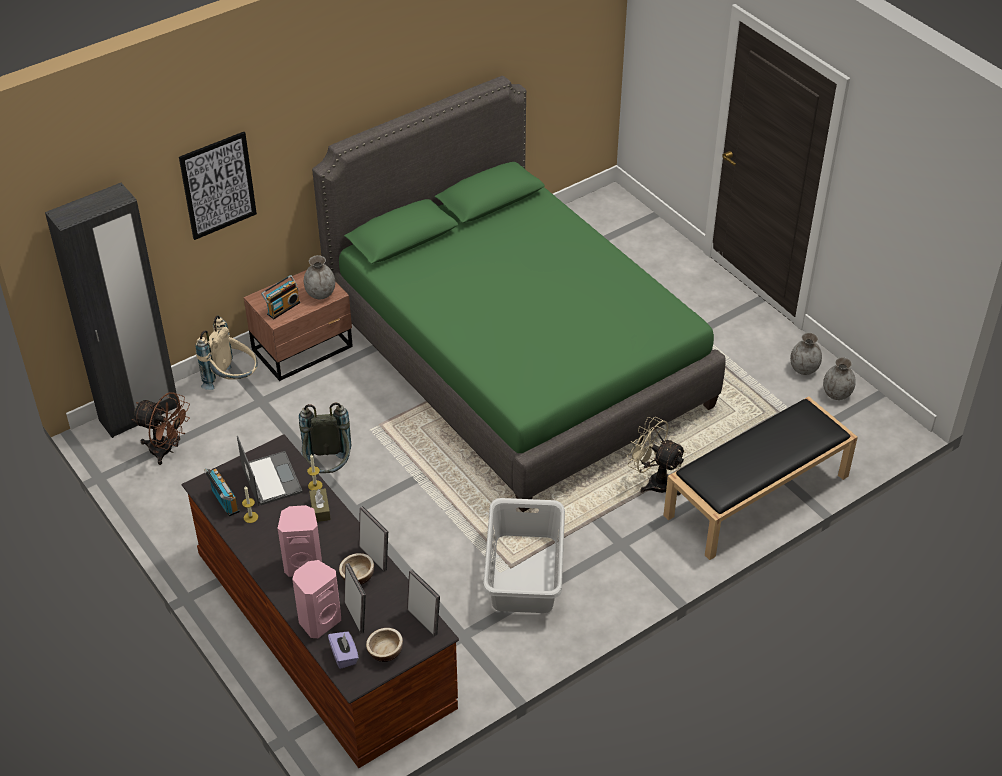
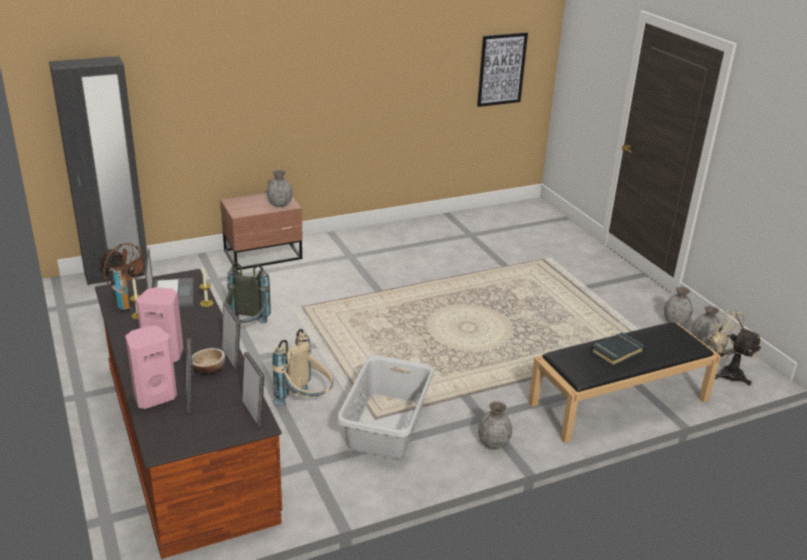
camera: 10 degrees right, 15 degrees down
(218, 185) = (205, 89): picture -> picture (501, 69)
(233, 381) = (199, 266): beige backpack -> beige backpack (305, 402)
(282, 308) = (246, 208): radio -> none
(320, 509) = (201, 319): brown tissue box -> none
(344, 656) = (162, 427): purple tissue box -> none
(385, 652) = (204, 431): bowl -> none
(517, 360) = (430, 283): green bed -> none
(639, 575) = (493, 443): none -> grey vase
(654, 481) = (525, 377): beige fan -> beige fan (725, 373)
(751, 456) = (616, 352): none -> black book

